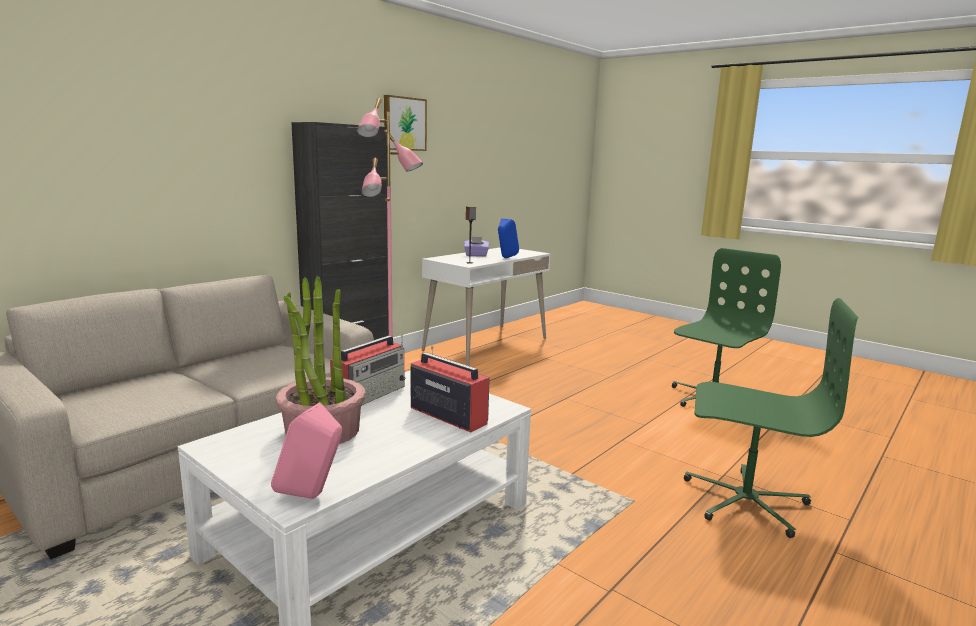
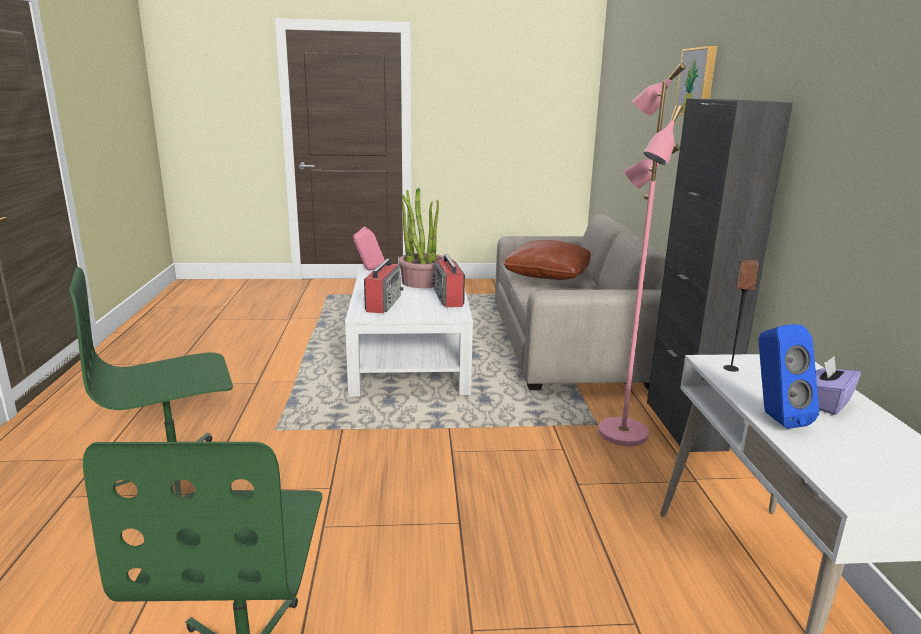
camera: 135 degrees right, 5 degrees up
(159, 391) = (548, 275): none -> brown pillow
(403, 124) = (855, 93): picture -> picture (698, 82)
(447, 415) = (383, 303): radio -> radio turned 75 degrees counterclockwise

